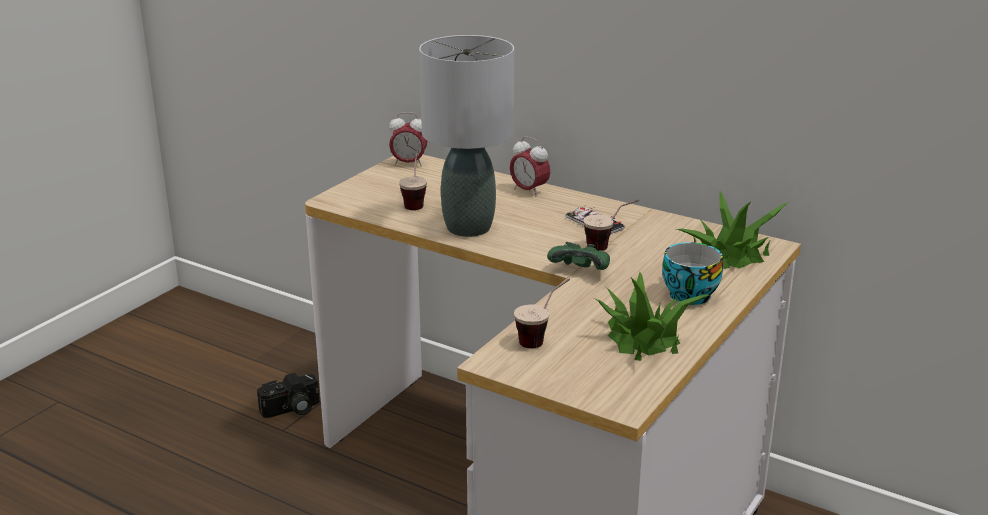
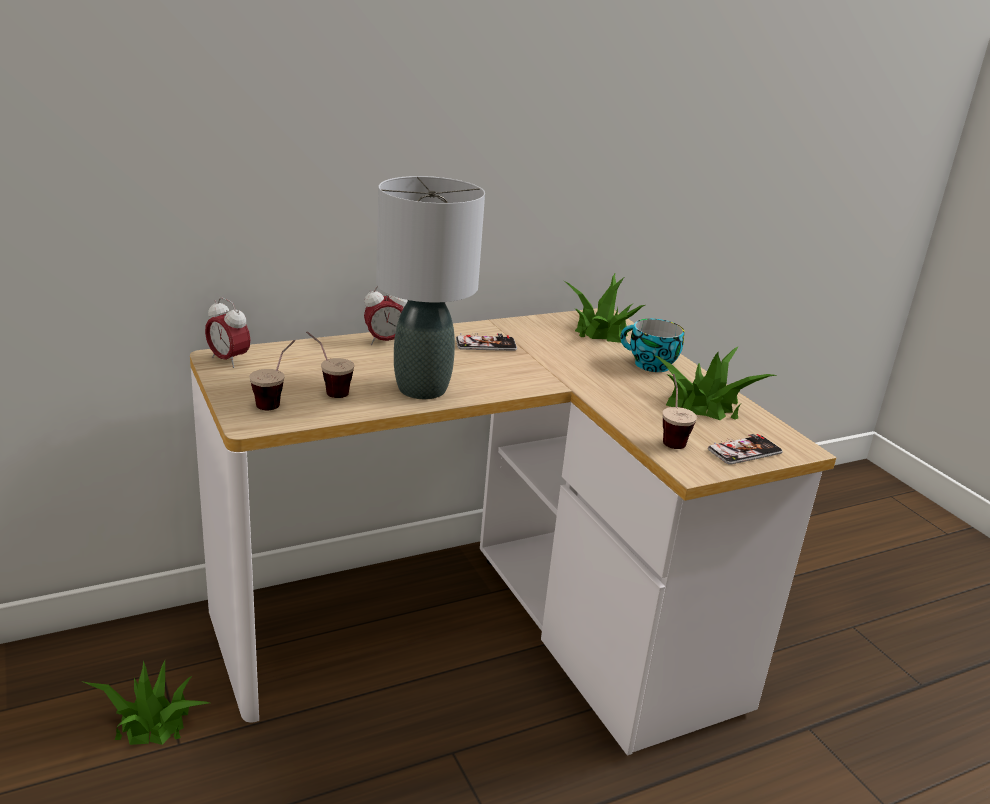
camera: 60 degrees left, 0 degrees up
(291, 410) = (151, 721): camera -> potted plant
(409, 163) = (228, 360): alarm clock -> alarm clock turned 90 degrees clockwise
(569, 378) = (744, 451): none -> phone
(580, 271) = (568, 382): green game controller -> none
(609, 247) = (537, 357): cup -> cup (276, 401)

